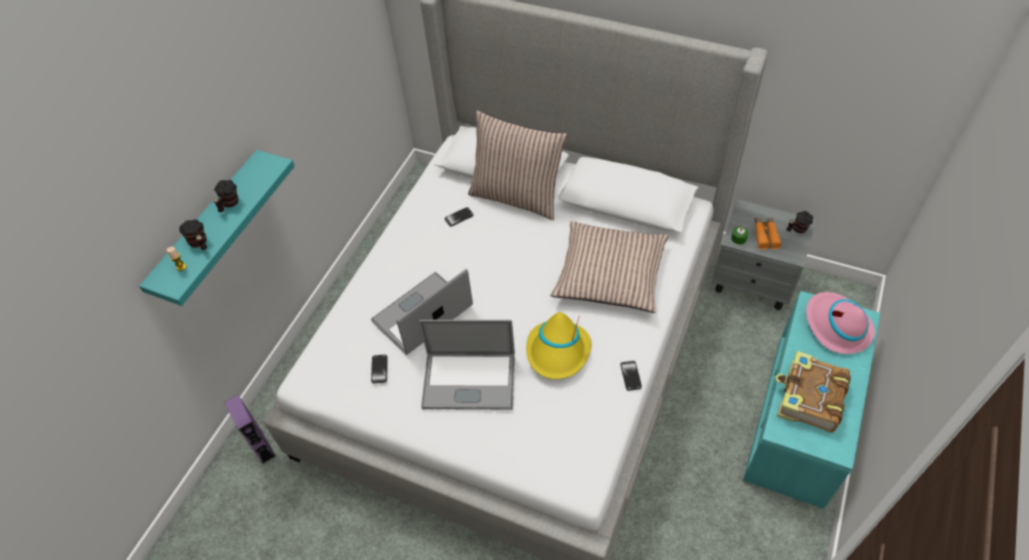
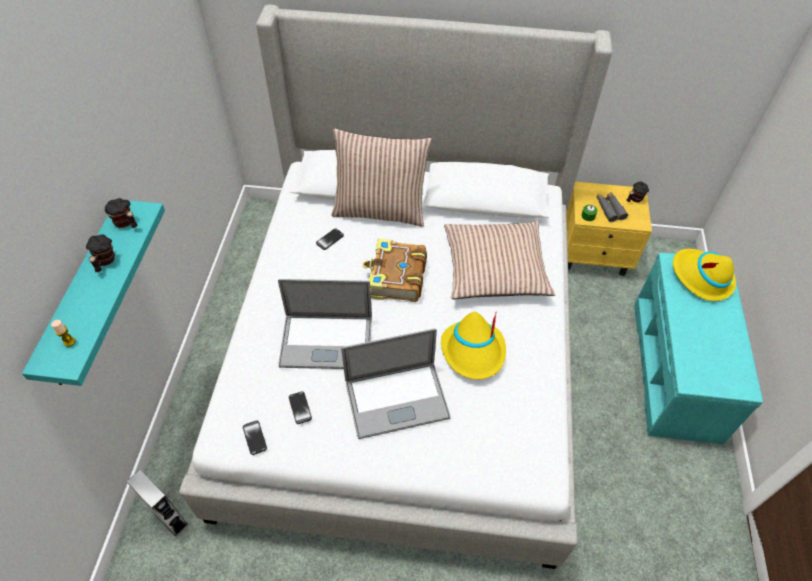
camera: 20 degrees left, 0 degrees up
(200, 243) = (83, 311): mug -> mug (126, 223)
(262, 446) = (169, 518): purple speaker -> grey speaker
(422, 314) = (326, 341): laptop -> laptop turned 120 degrees counterclockwise
(630, 376) = (549, 360): phone -> phone (255, 438)
(754, 282) = (594, 255): grey nightstand -> yellow nightstand
(765, 235) = (609, 209): orange binoculars -> grey binoculars
(809, 399) = (704, 347): book -> book (396, 278)
(836, 326) = (701, 278): pink hat -> yellow hat

